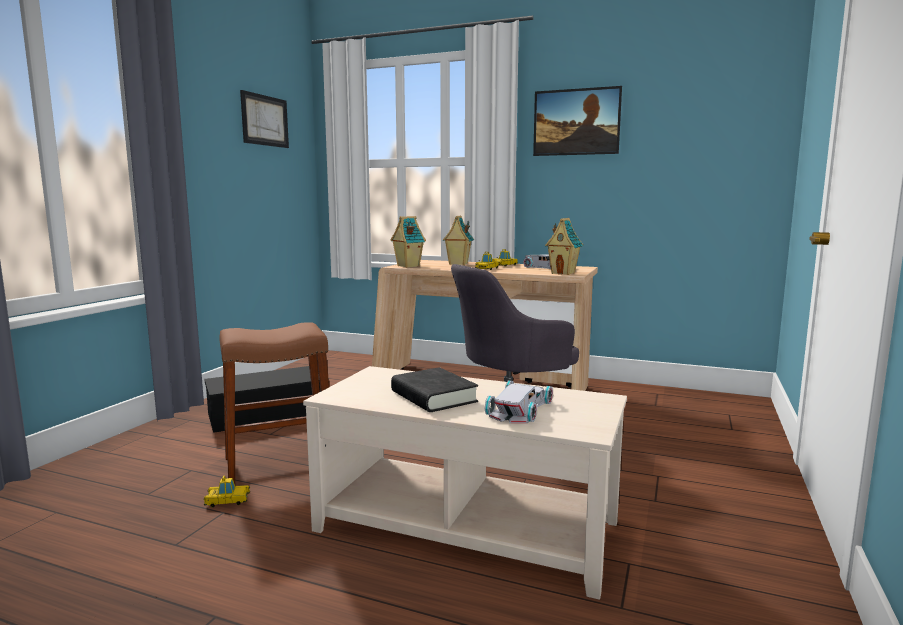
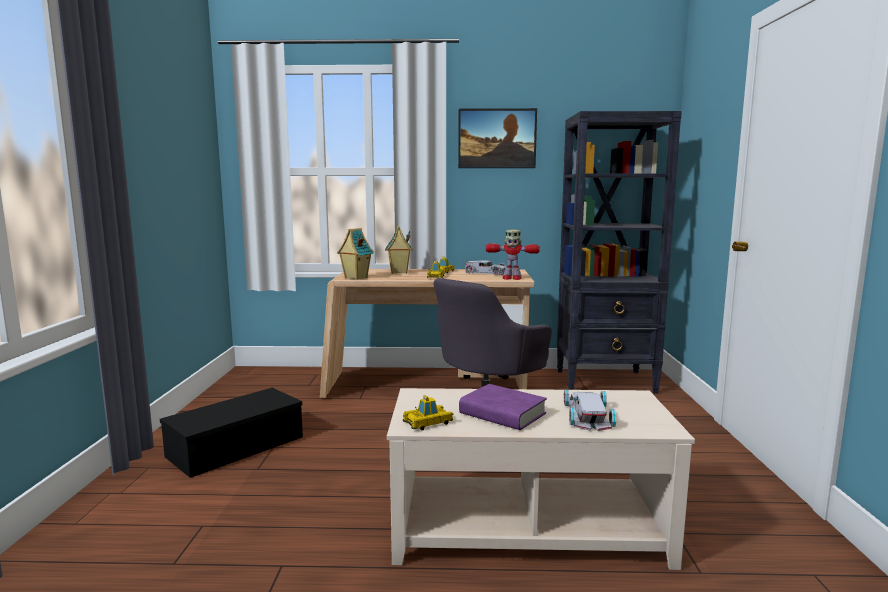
camera: 20 degrees left, 0 degrees up
(227, 500) = (275, 551): toy car -> toy car (428, 422)
(264, 120) = (180, 126): picture -> none
(279, 463) = (296, 500): brown stool -> none
(433, 397) = (502, 413): black book -> purple book
(563, 273) = (511, 278): toy house -> toy robot
(687, 402) = (606, 382): none -> black bookcase

